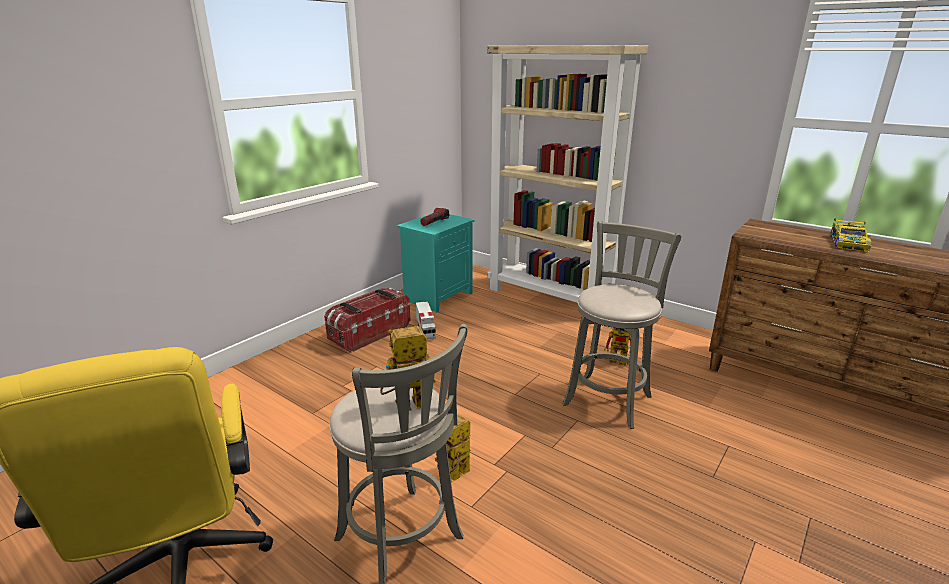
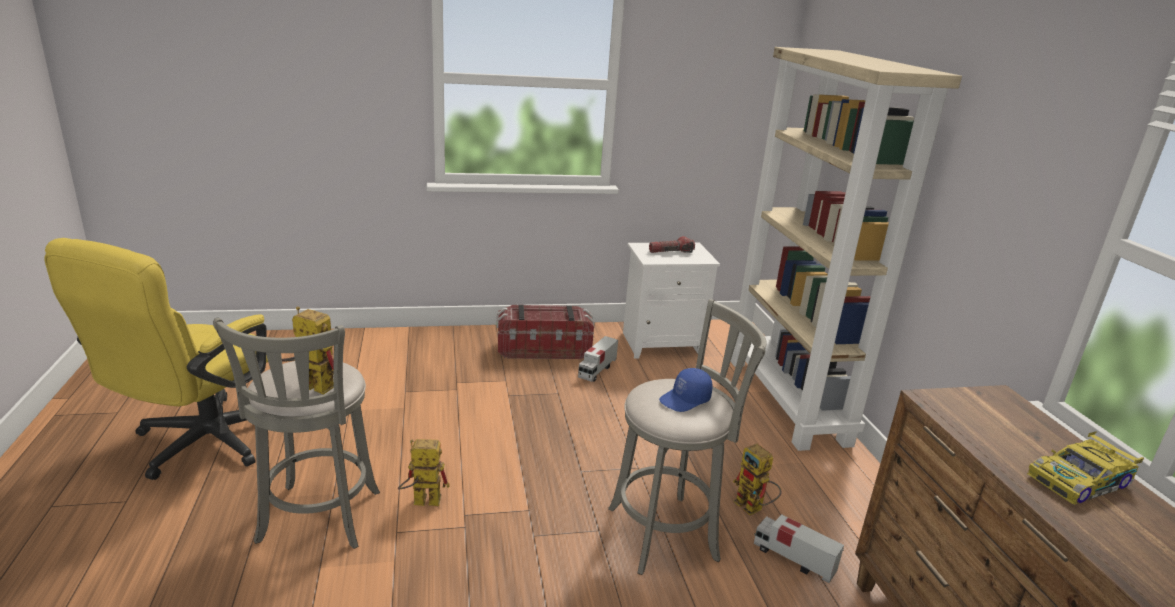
camera: 40 degrees right, 0 degrees up
(438, 296) = (662, 343): turquoise nightstand -> white nightstand
(621, 294) = (685, 400): none -> blue cap
(673, 374) = (793, 559): none -> toy truck

